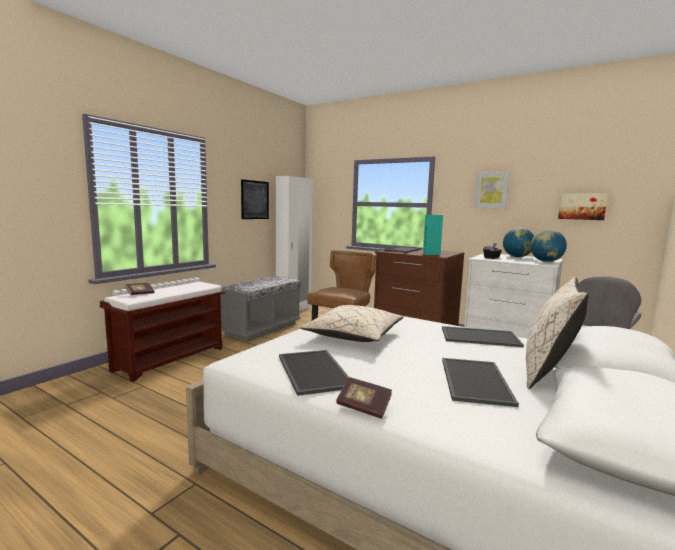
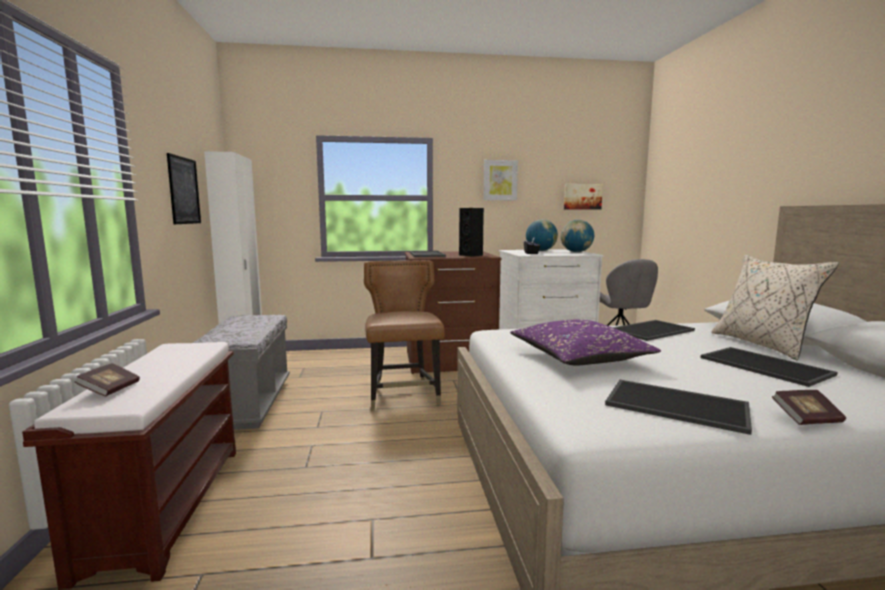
camera: 40 degrees left, 0 degrees up
(353, 335) = (579, 358): beige pillow -> purple pillow
(431, 254) = (472, 255): turquoise speaker -> black speaker

